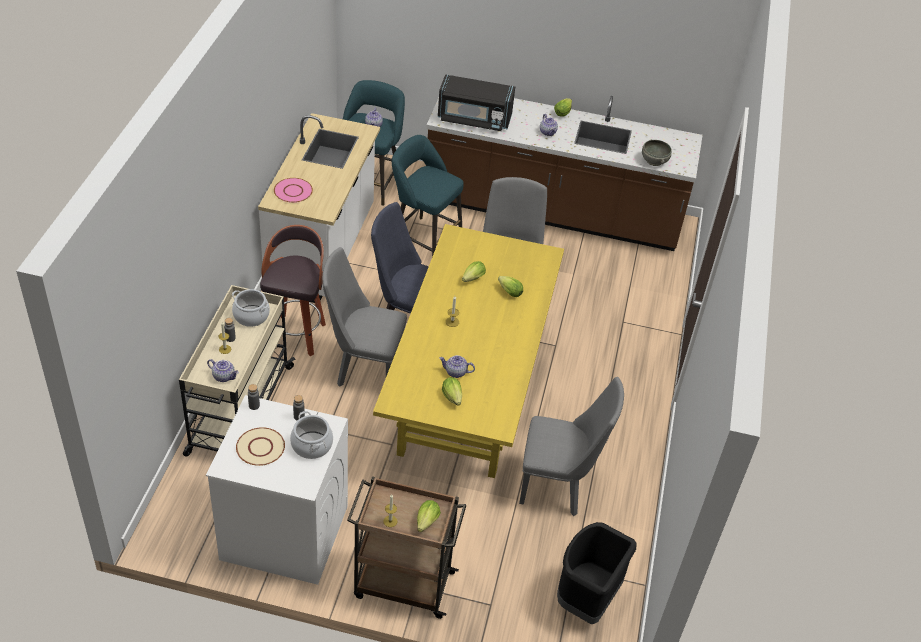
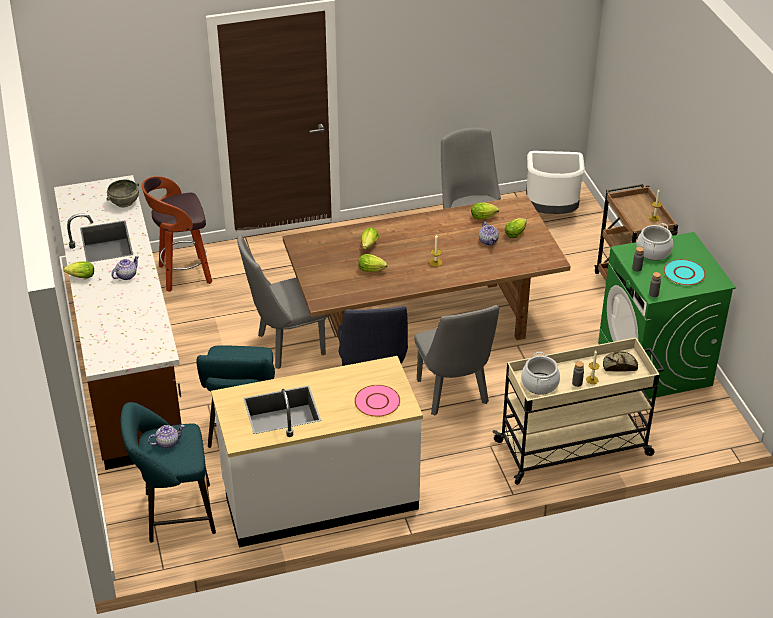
camera: 115 degrees left, 5 degrees down
(224, 376) = (619, 365): teapot -> bread
(261, 447) = (683, 273): beige plate -> turquoise plate
(283, 532) = (655, 364): white washing machine -> green washing machine
(297, 334) = (453, 457): stool -> stool (183, 275)
(426, 523) = (637, 203): lettuce -> lettuce (485, 217)
(468, 394) = (423, 325): yellow dining table -> brown dining table
(474, 119) = (141, 330): black microwave -> none
(586, 599) = (551, 212): black trash can -> white trash can

